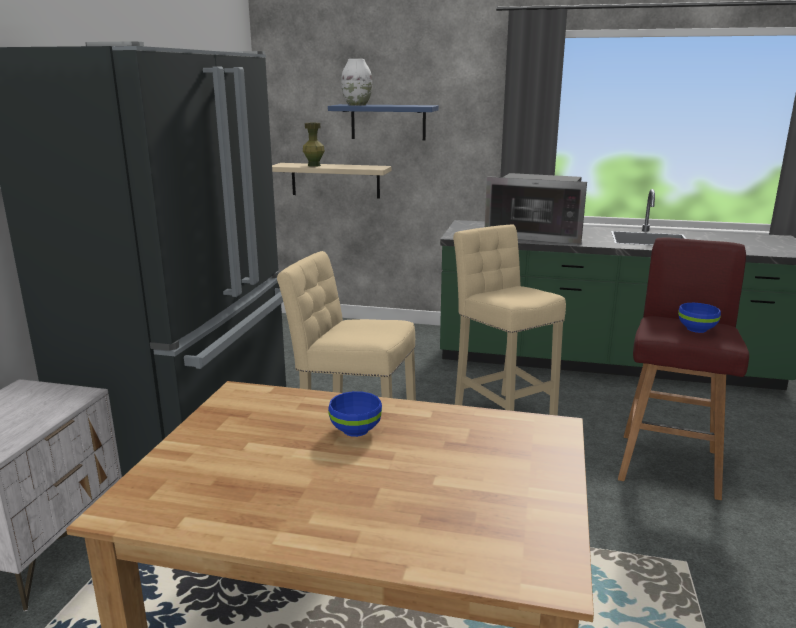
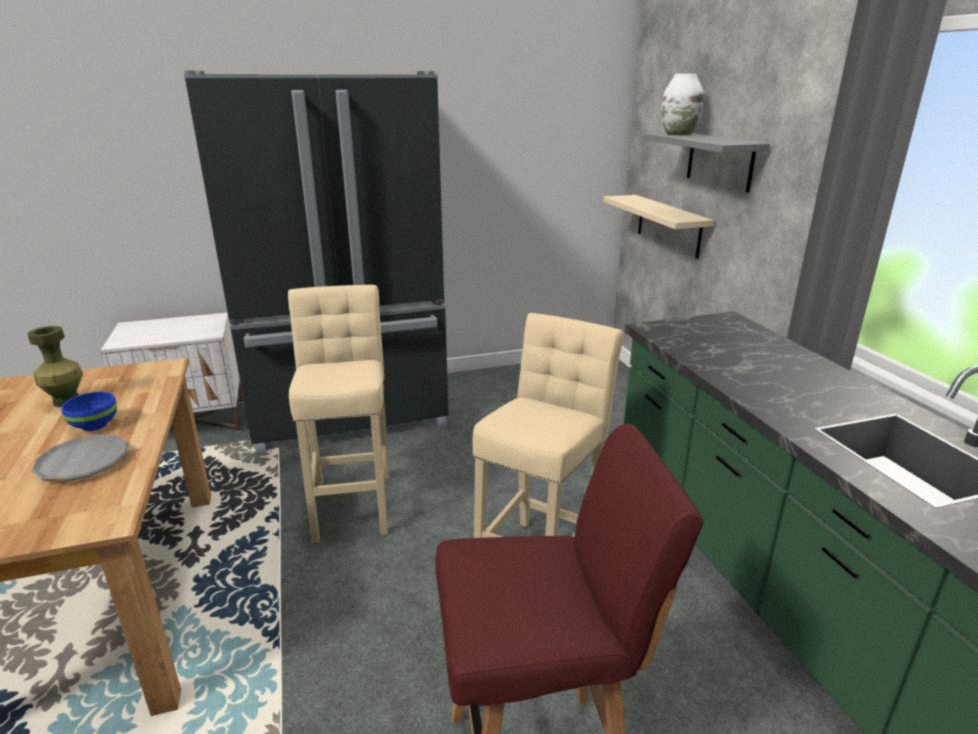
camera: 60 degrees right, 5 degrees up
(314, 165) = (642, 203): green vase -> green vase (66, 401)
(388, 122) = (719, 161): blue shelf -> grey shelf
(439, 435) = (83, 463): none -> grey plate
(536, 235) = (747, 367): microwave -> none
(697, 329) = (508, 590): blue bowl -> none

